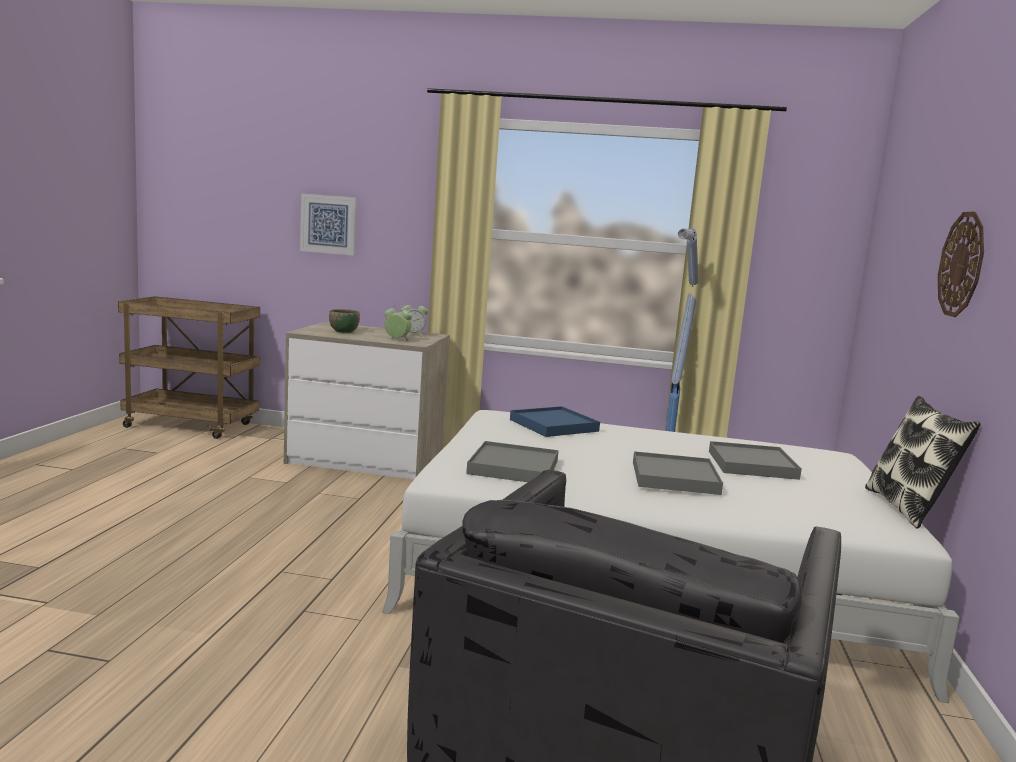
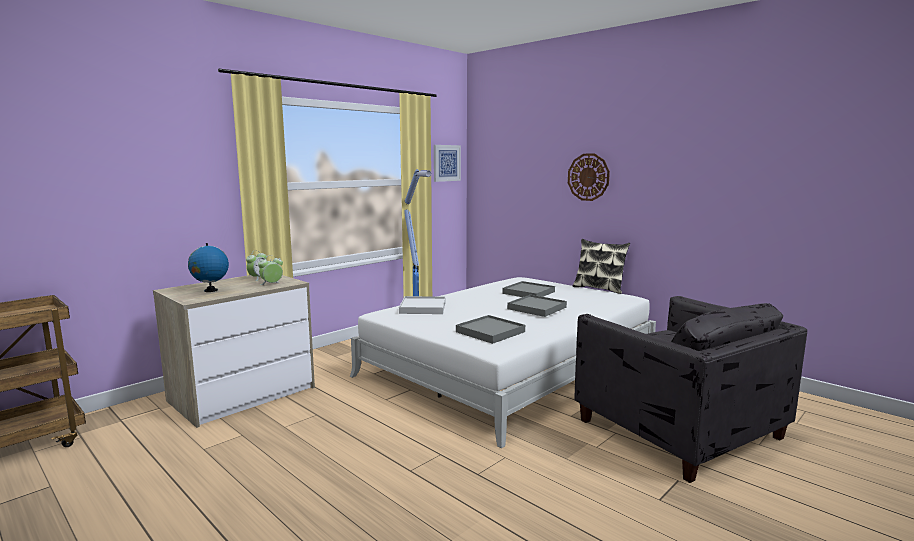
camera: 55 degrees left, 0 degrees up
(329, 224) = (123, 196): picture -> picture (446, 163)
(343, 331) = (210, 290): green bowl -> globe
(554, 425) = (423, 308): blue tray -> white tray

